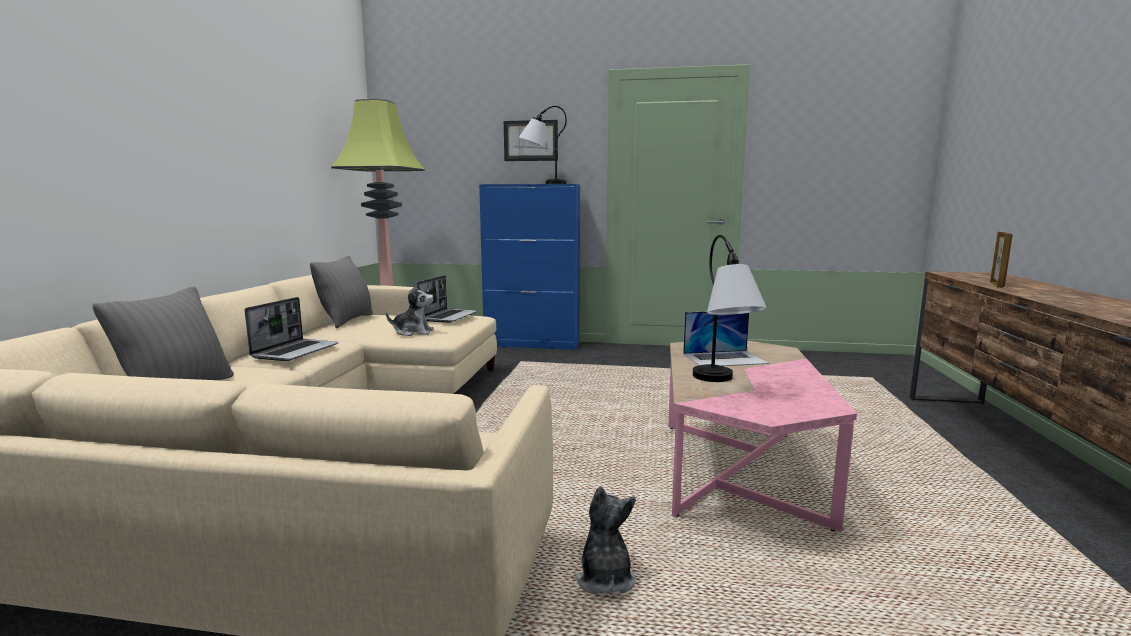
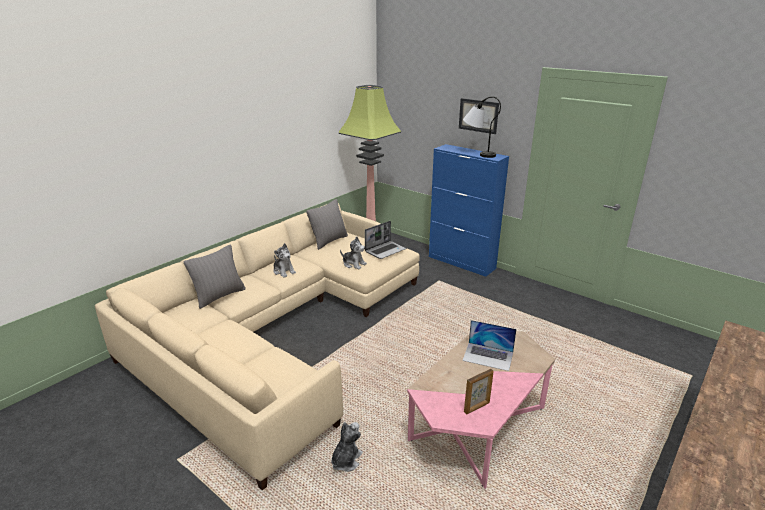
camera: 30 degrees right, 15 degrees up
(296, 351) = (284, 271): laptop -> plush toy
(722, 384) = (452, 382): table lamp -> none
(997, 285) = (728, 367): picture frame -> picture frame (477, 407)

